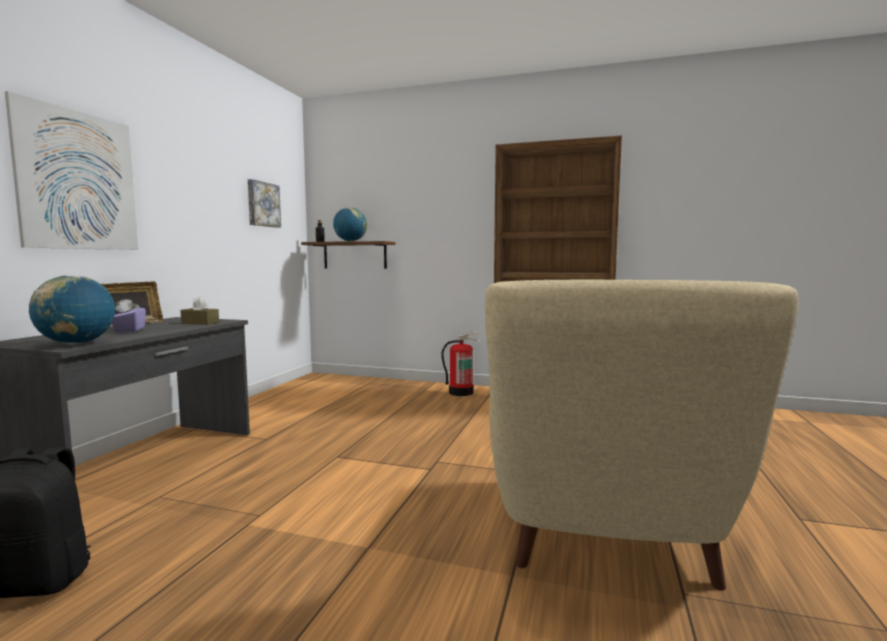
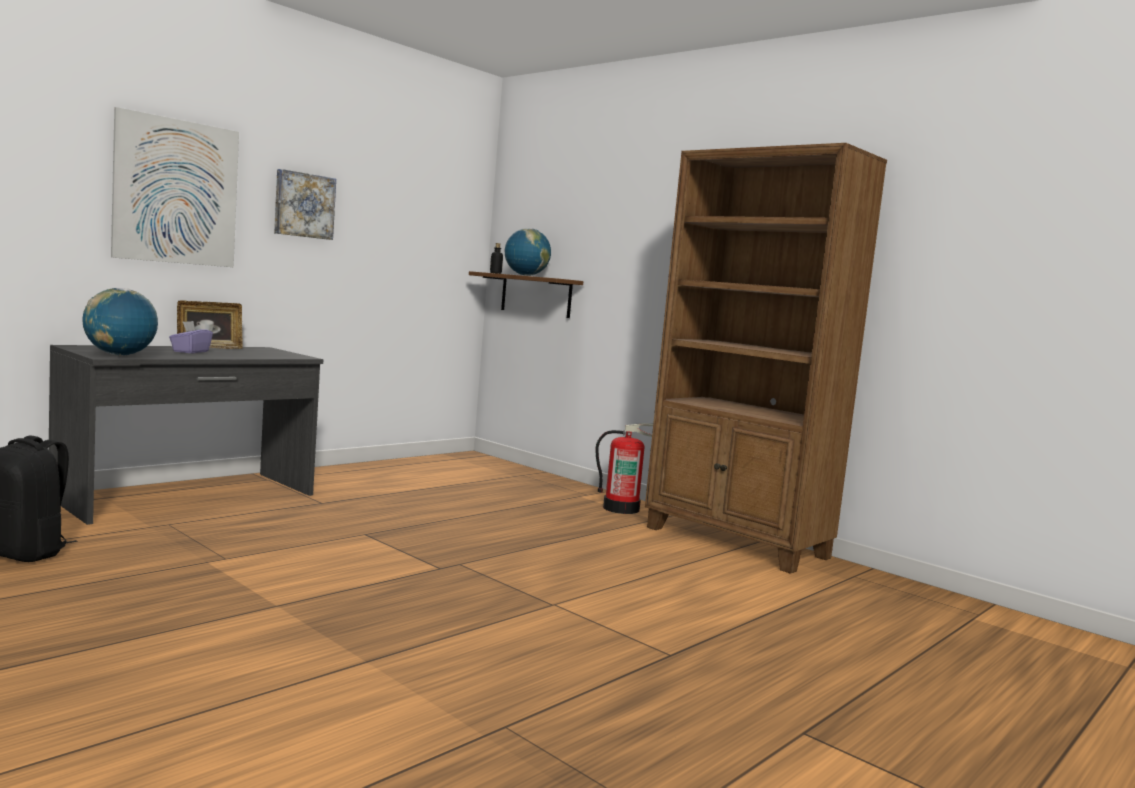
camera: 25 degrees right, 0 degrees up
(200, 323) = (269, 355): brown tissue box -> none
(262, 204) = (416, 219): picture -> picture (303, 205)
(602, 535) = (515, 666): beige armchair -> none

